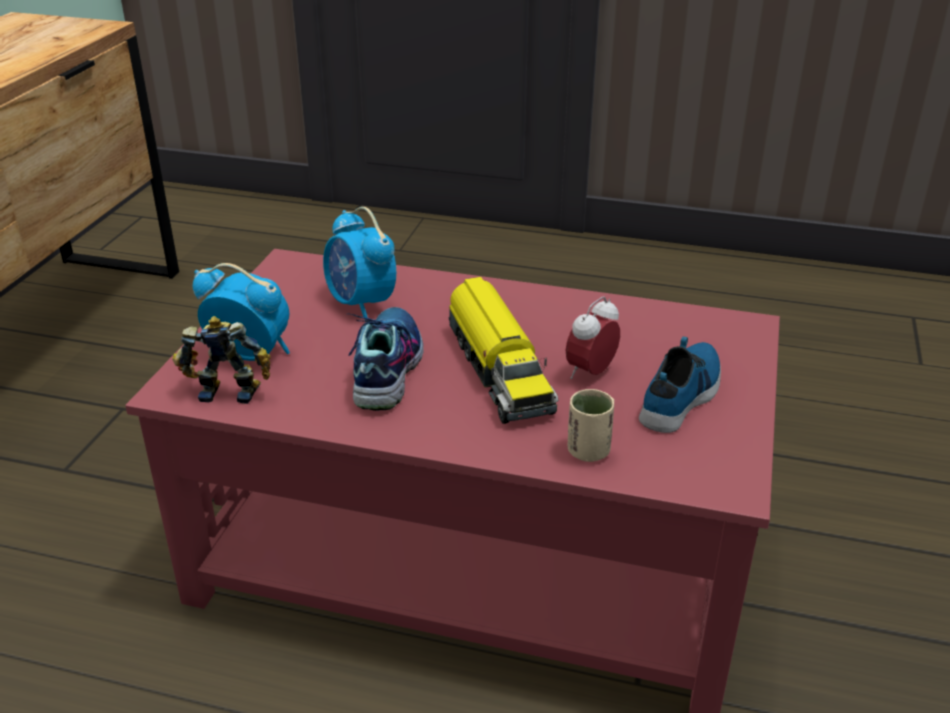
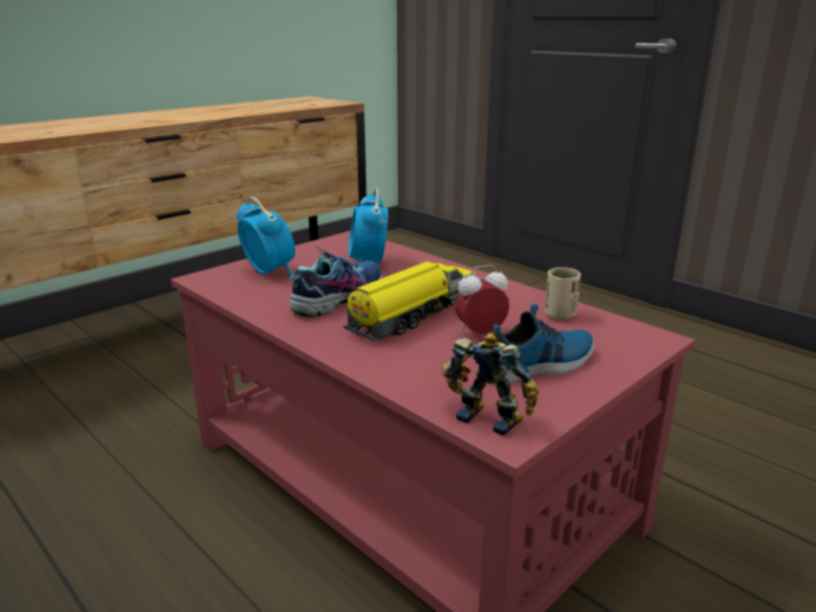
camera: 30 degrees right, 10 degrees down
(229, 390) = (232, 285): toy robot -> toy robot (489, 416)
(498, 369) = (413, 315): toy truck -> toy truck turned 150 degrees counterclockwise
(588, 451) = (416, 377): beige cup -> beige cup (560, 315)

